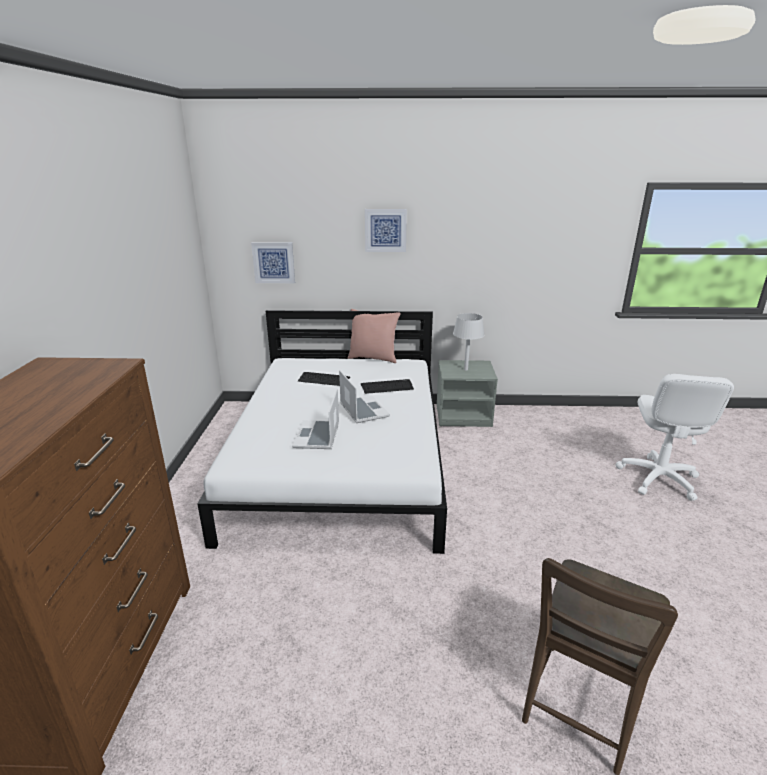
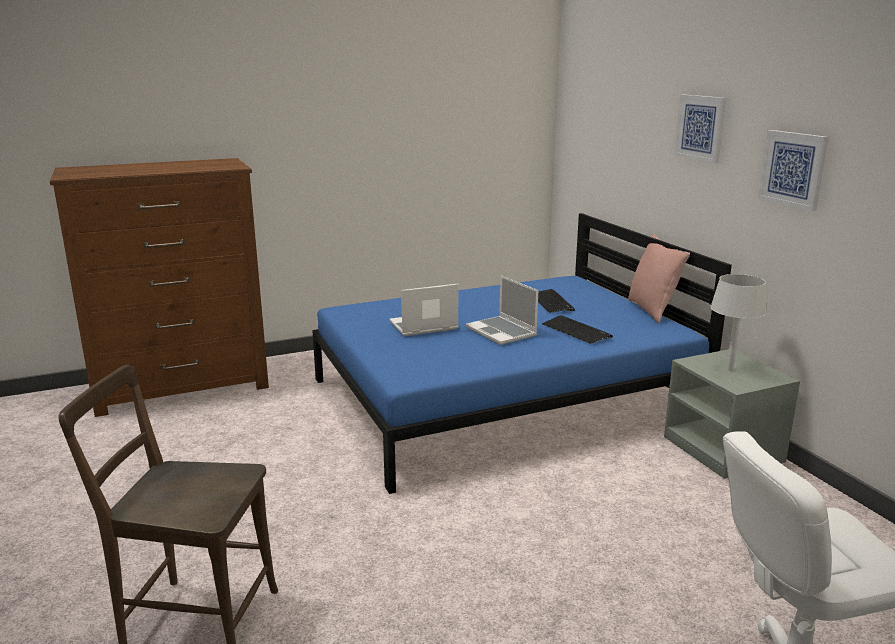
camera: 65 degrees right, 5 degrees down
(273, 262) = (599, 156): picture -> picture (793, 169)
(342, 461) = (503, 398): white bed -> blue bed
(363, 410) = (502, 332): laptop -> laptop turned 105 degrees clockwise

